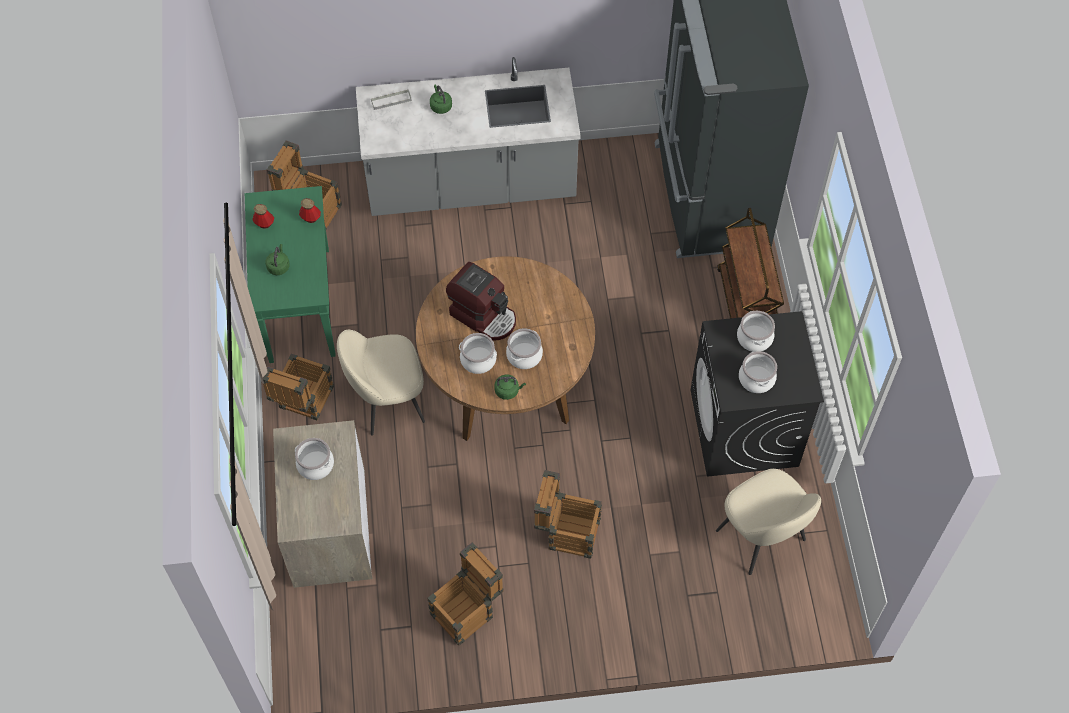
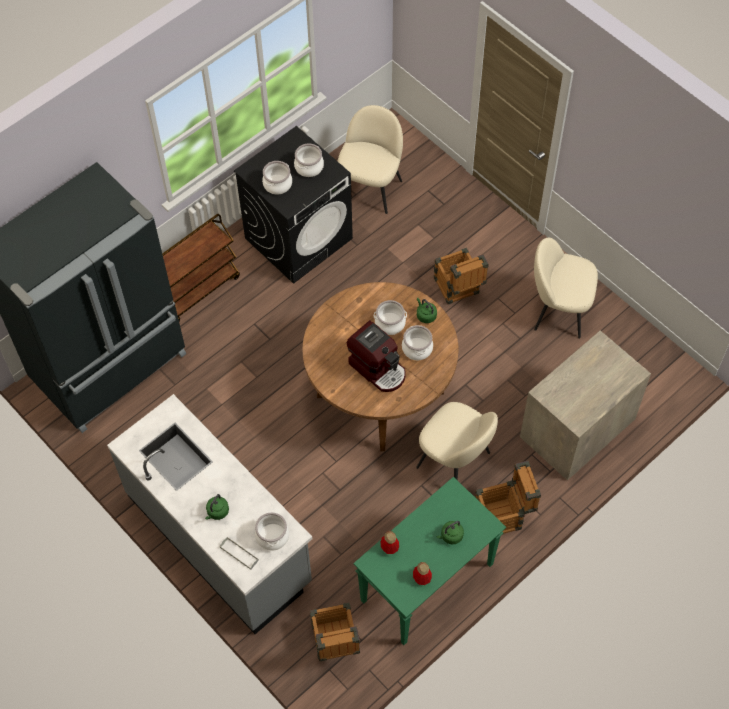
camera: 125 degrees left, 0 degrees up
(315, 464) = (580, 391): cooking pot -> cooking pot (272, 536)
(467, 611) = (559, 310): crate -> beige chair
(484, 315) = (378, 368): coffee machine -> coffee machine turned 135 degrees clockwise

